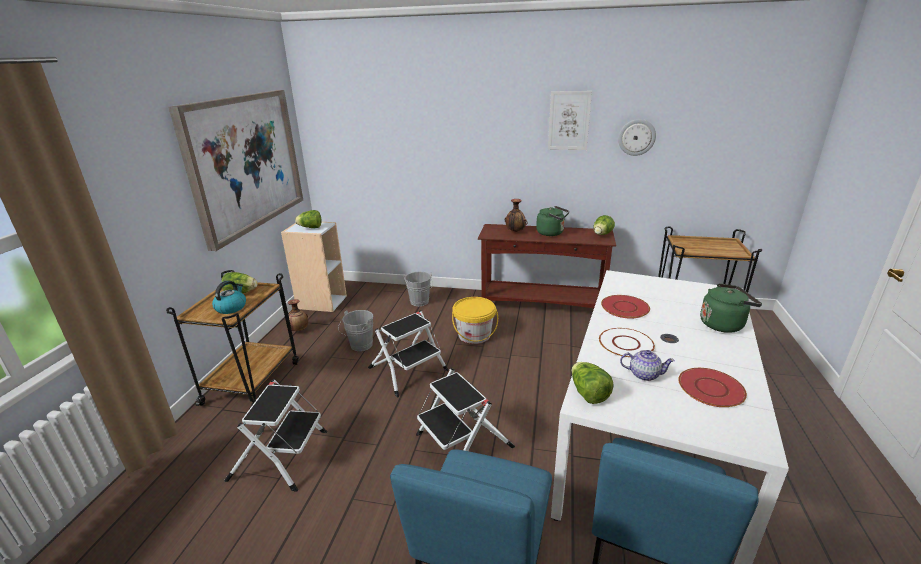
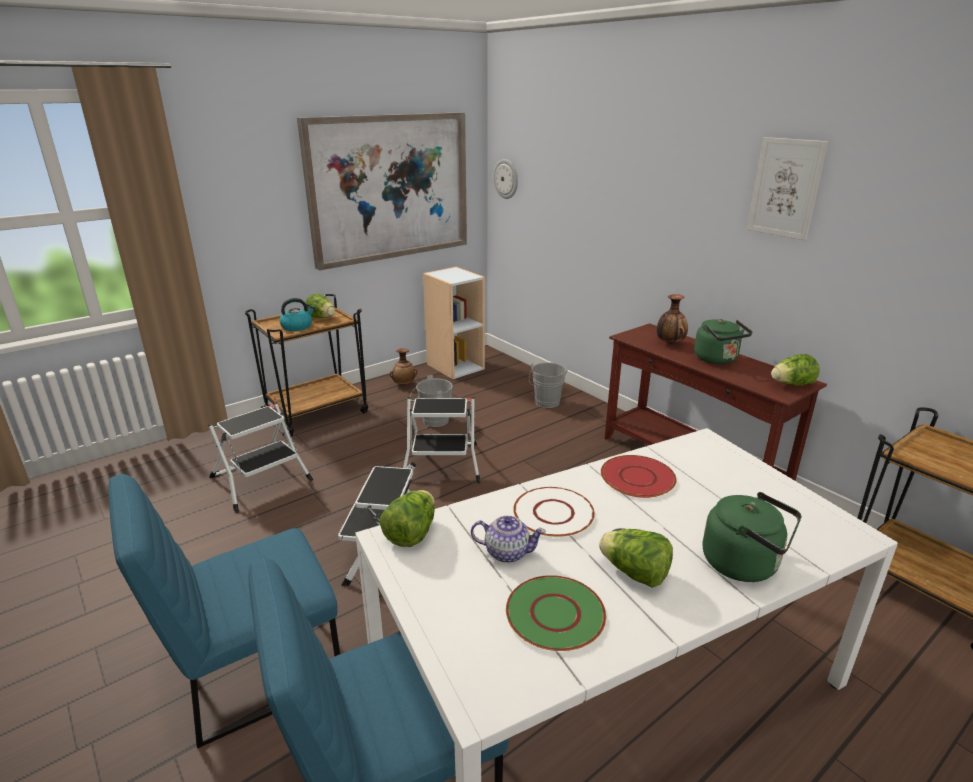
camera: 40 degrees right, 0 degrees up
(310, 228) = (453, 276): lettuce -> lettuce (634, 573)
(474, 335) = (557, 461): yellow bucket -> none
(636, 137) = (895, 232): wall clock -> wall clock (506, 179)
(643, 374) = (506, 552): teapot -> teapot turned 45 degrees counterclockwise
(711, 388) = (555, 614): red plate -> green plate

